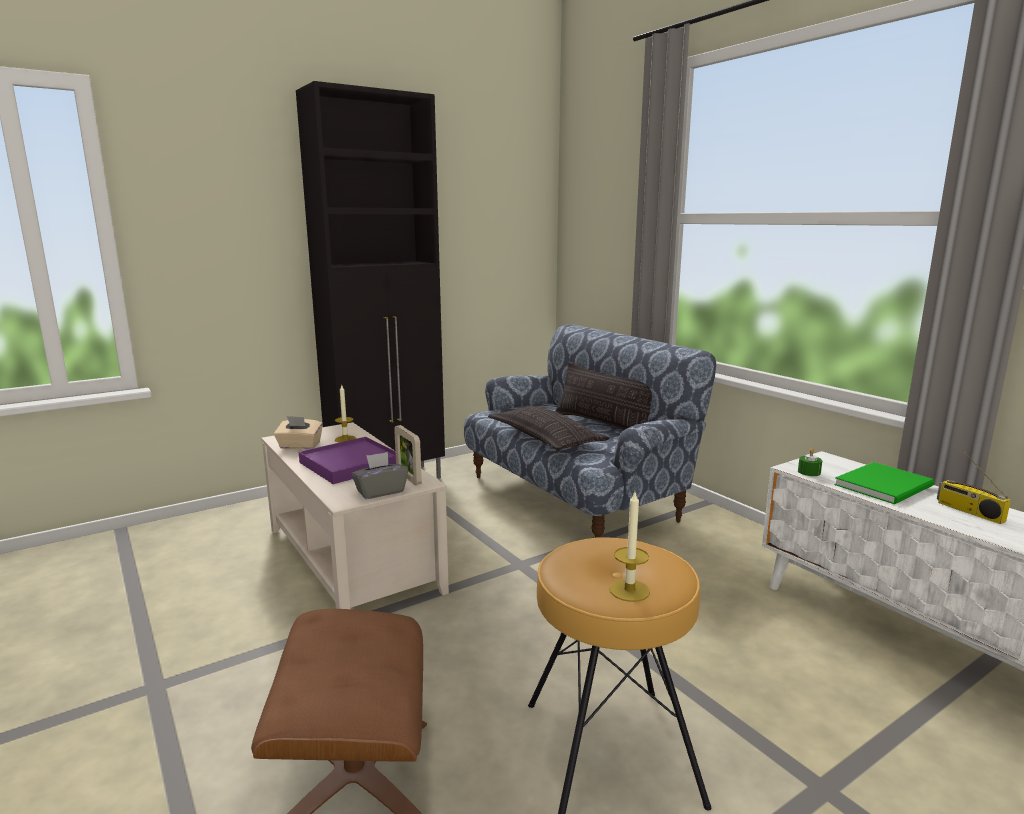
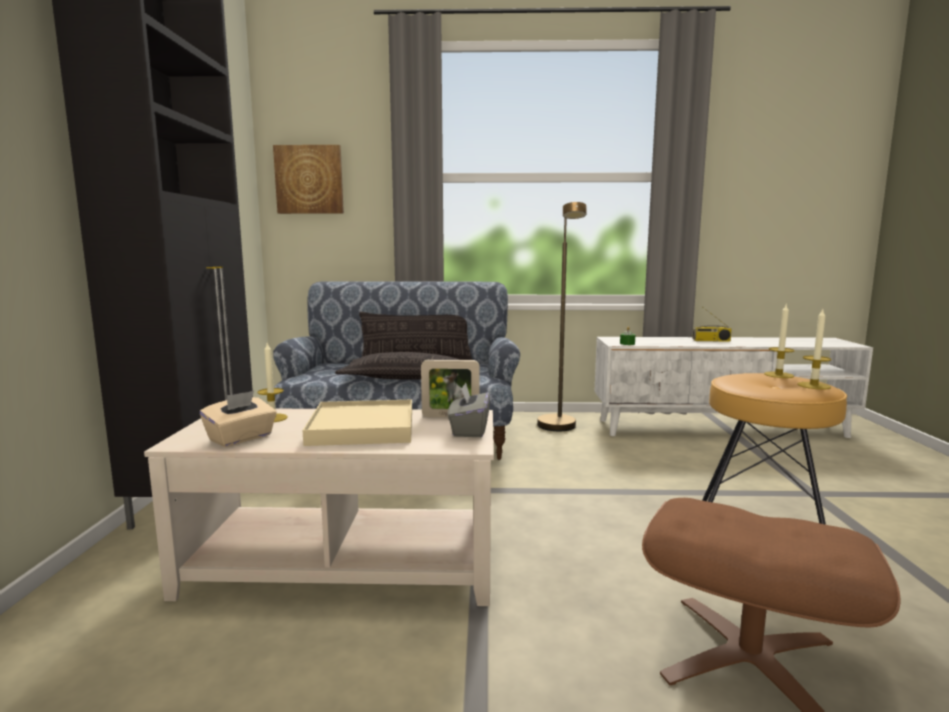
camera: 55 degrees left, 5 degrees down
(350, 464) = (363, 428): purple tray -> beige tray
(588, 220) = (309, 180): none -> picture
(667, 566) = (778, 375): none -> candle
(733, 552) = (559, 429): none -> brown floor lamp
(887, 485) = (664, 340): green book -> none

